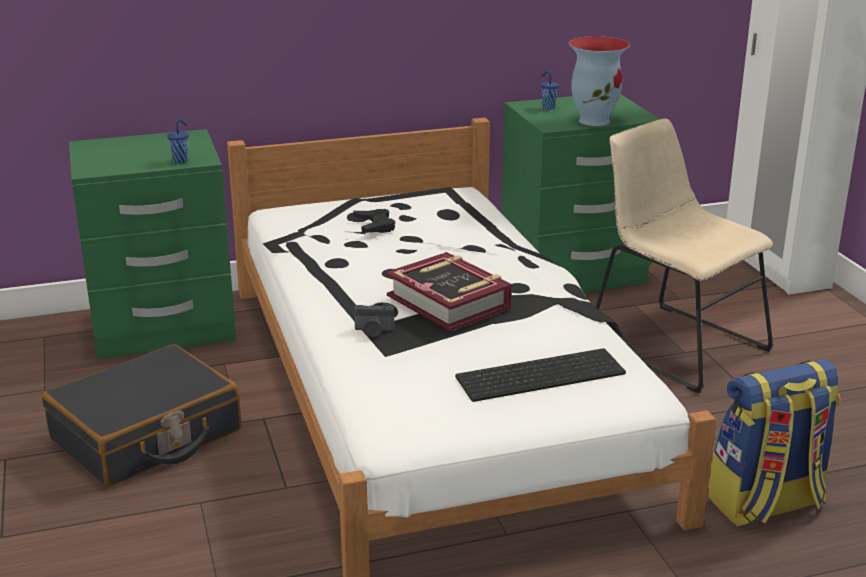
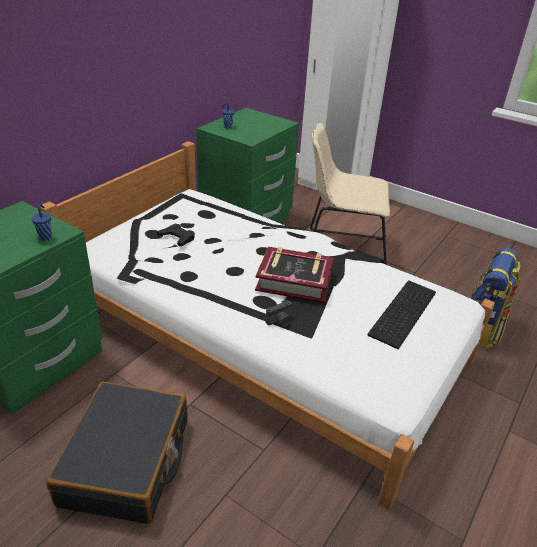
camera: 40 degrees left, 10 degrees up
(594, 120) = (265, 130): vase -> none

